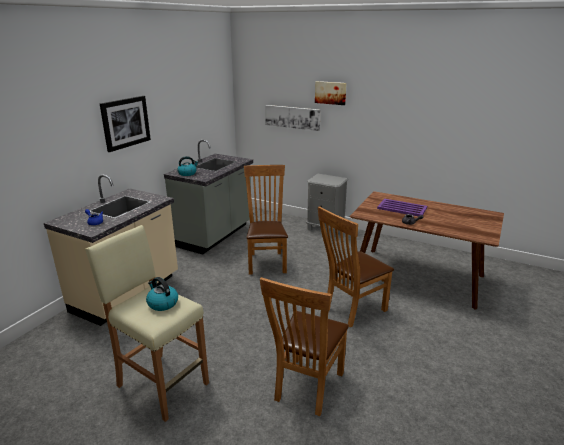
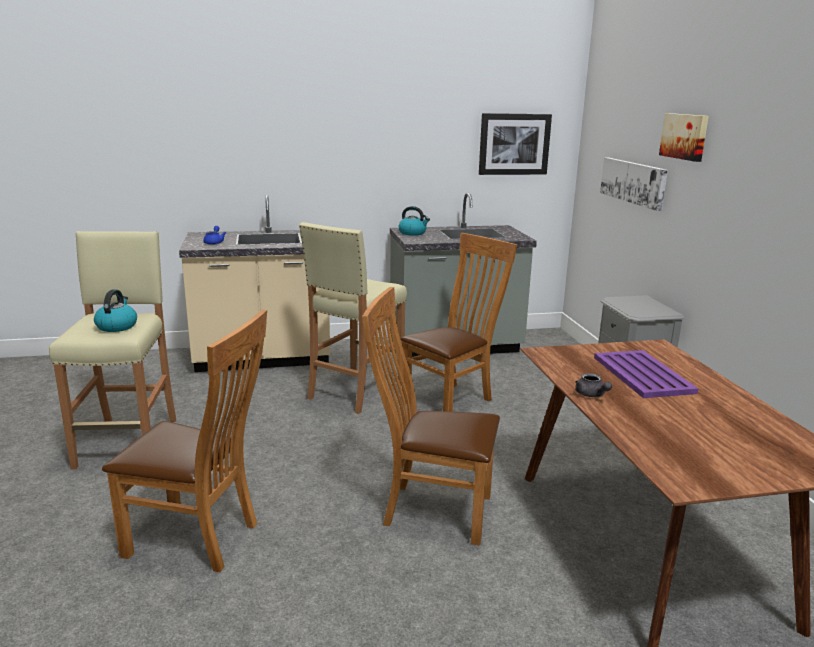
camera: 50 degrees right, 5 degrees down
(125, 123) = (335, 141): picture -> picture (514, 144)
(218, 282) = (355, 391): none -> beige stool
(306, 388) = (200, 539): brown chair -> brown chair turned 150 degrees counterclockwise

